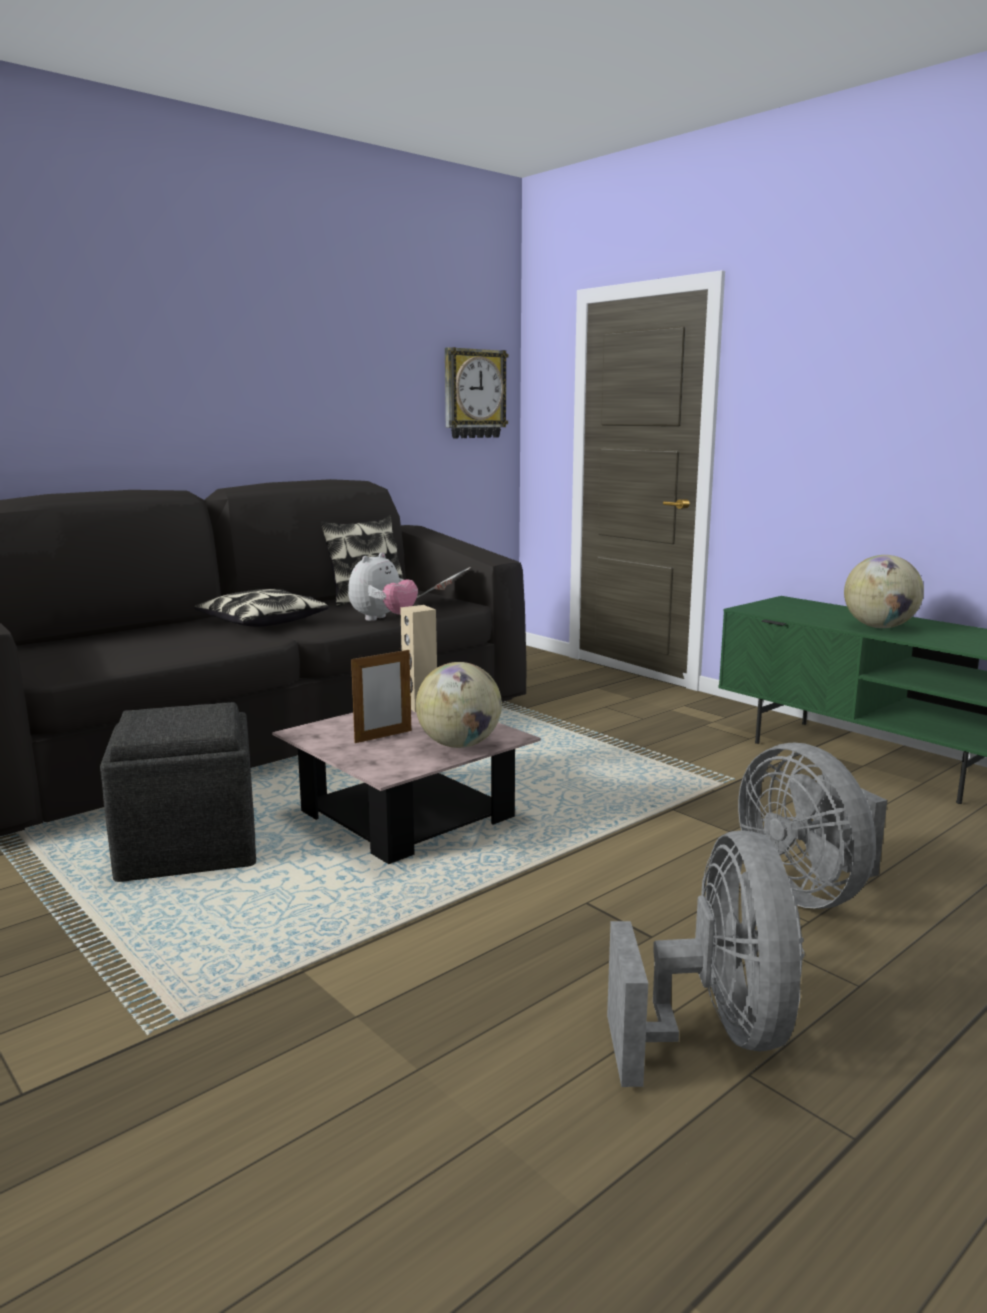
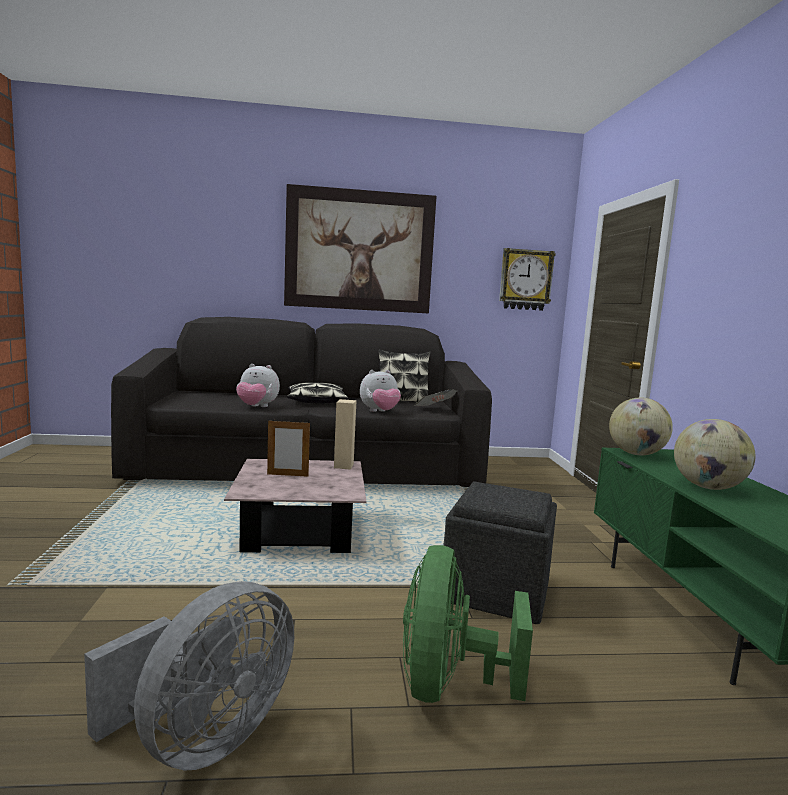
camera: 35 degrees right, 5 degrees down
(190, 847) = (182, 510): grey ottoman -> grey ottoman (497, 591)
(202, 649) = (257, 407): none -> plush toy
(248, 357) = (359, 251): none -> picture
(459, 745) = (313, 490): globe -> globe (636, 454)
(807, 891) = (449, 684): grey fan -> green fan

